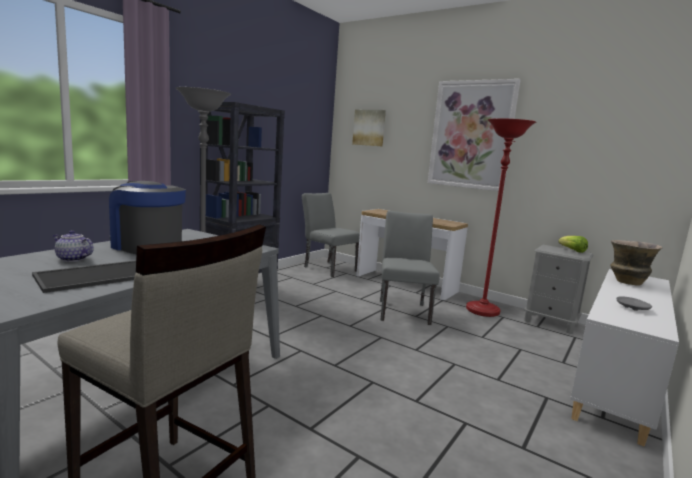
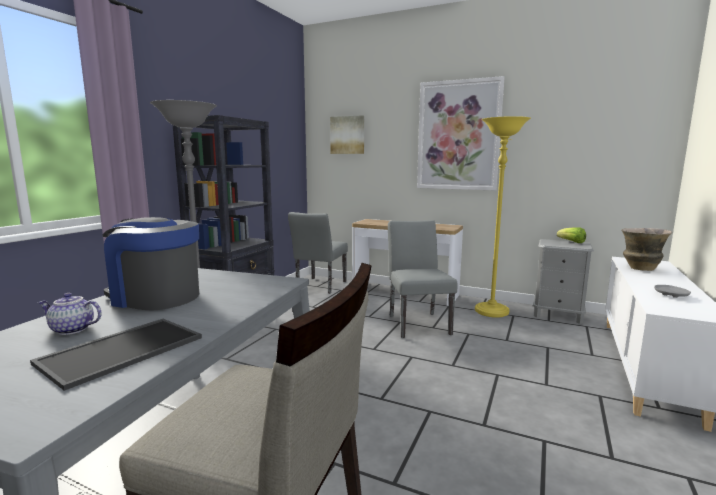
camera: 10 degrees left, 0 degrees up
(327, 268) = (319, 287): grey chair -> grey chair turned 105 degrees counterclockwise
(482, 311) = (491, 312): red floor lamp -> yellow floor lamp

